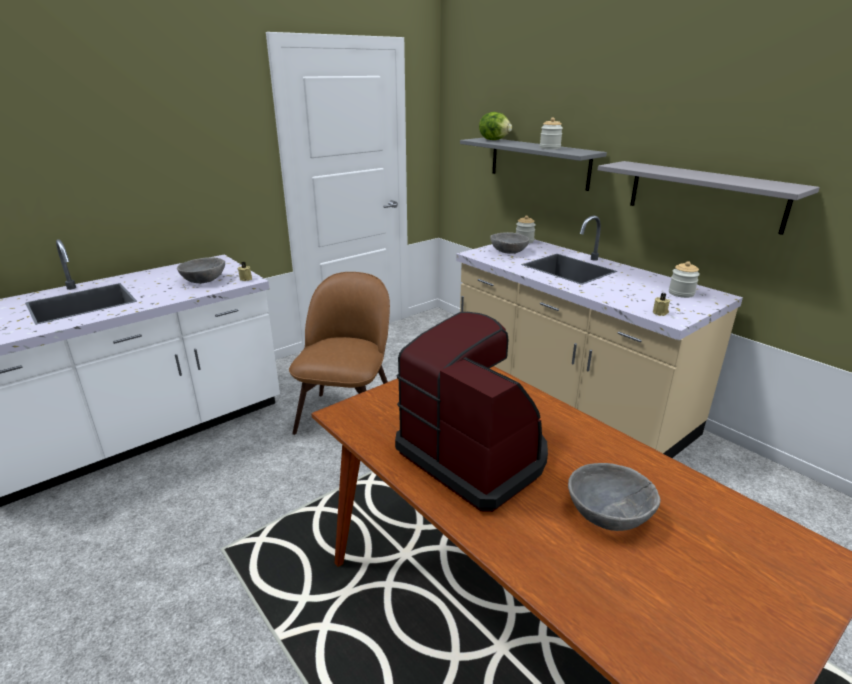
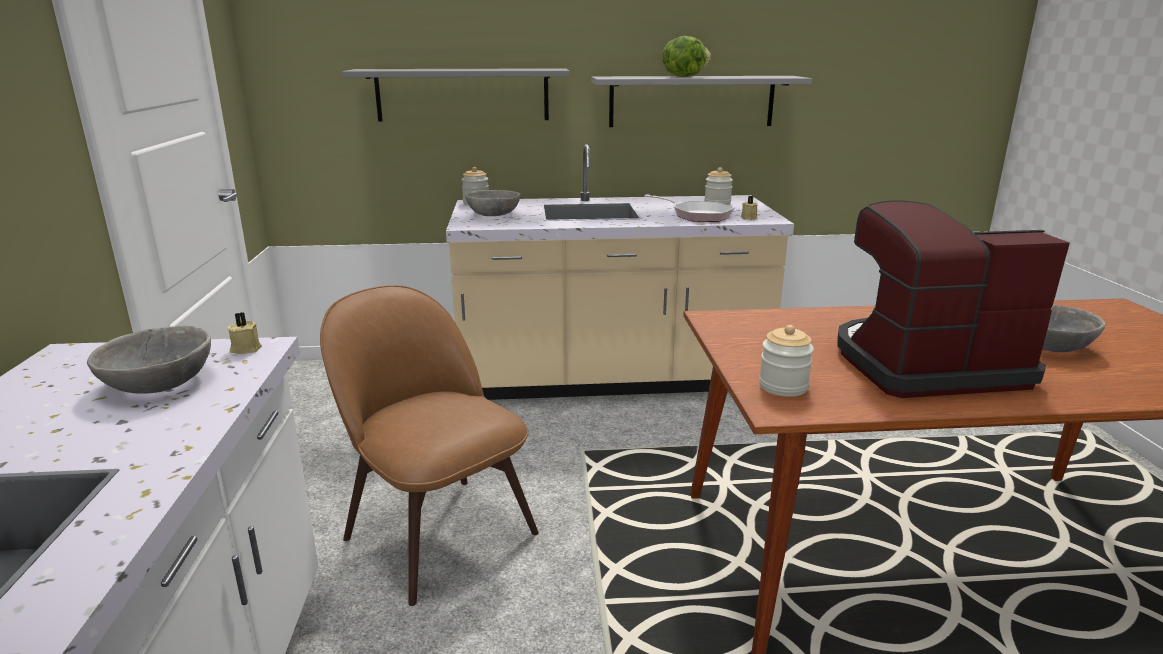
camera: 55 degrees left, 5 degrees down
(494, 140) = (389, 69): lettuce -> lettuce (684, 76)
(550, 148) = (500, 69): jar -> jar (783, 386)
(627, 296) = (698, 215): none -> frying pan

